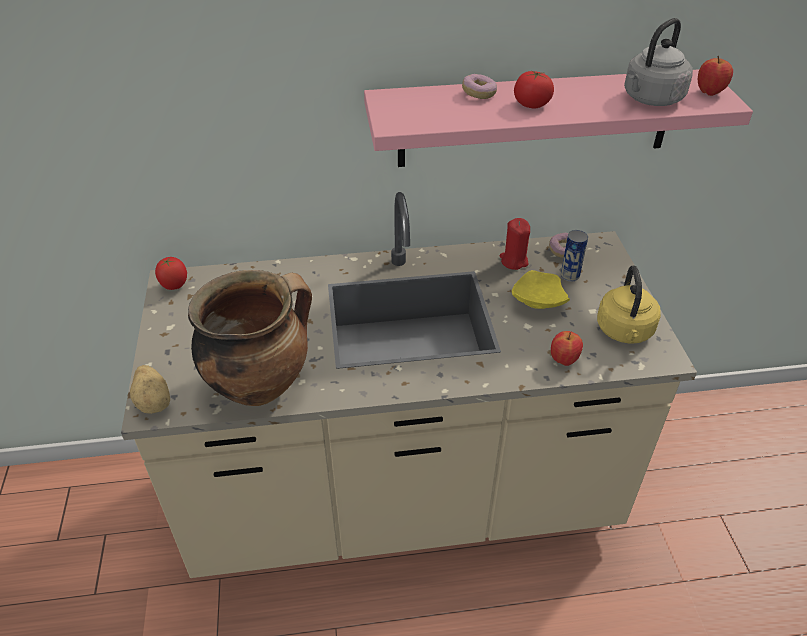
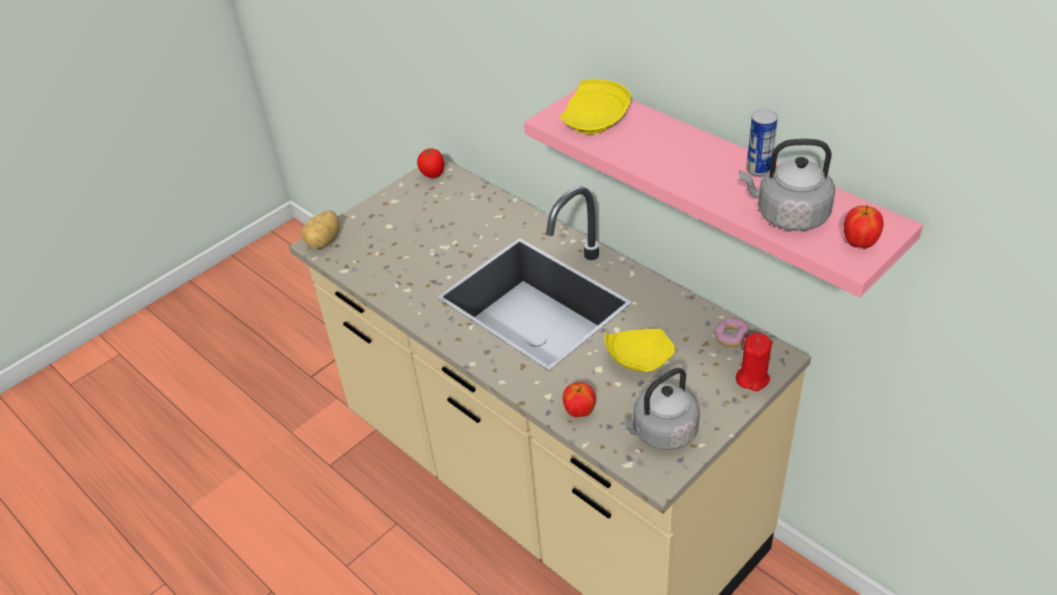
camera: 55 degrees right, 0 degrees up
(260, 384) = (385, 273): cooking pot -> none
(426, 109) = (595, 121): none -> yellow plate
(479, 94) = (658, 130): donut -> none
(513, 261) = (675, 316): red candle -> red candle (752, 378)
(531, 104) = (679, 161): tomato -> none
(570, 276) = (699, 360): can -> can (758, 170)
(624, 332) = (662, 433): yellow kettle -> grey kettle

